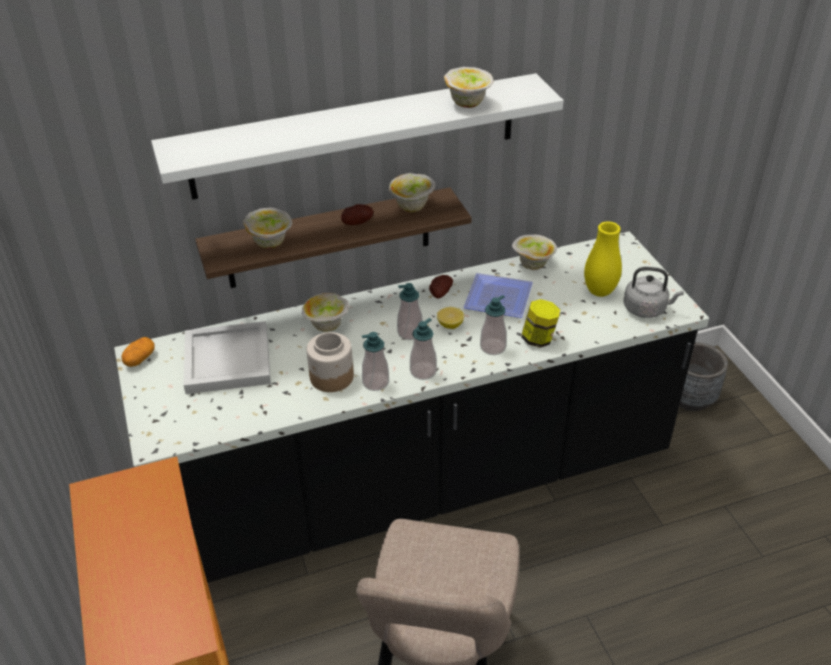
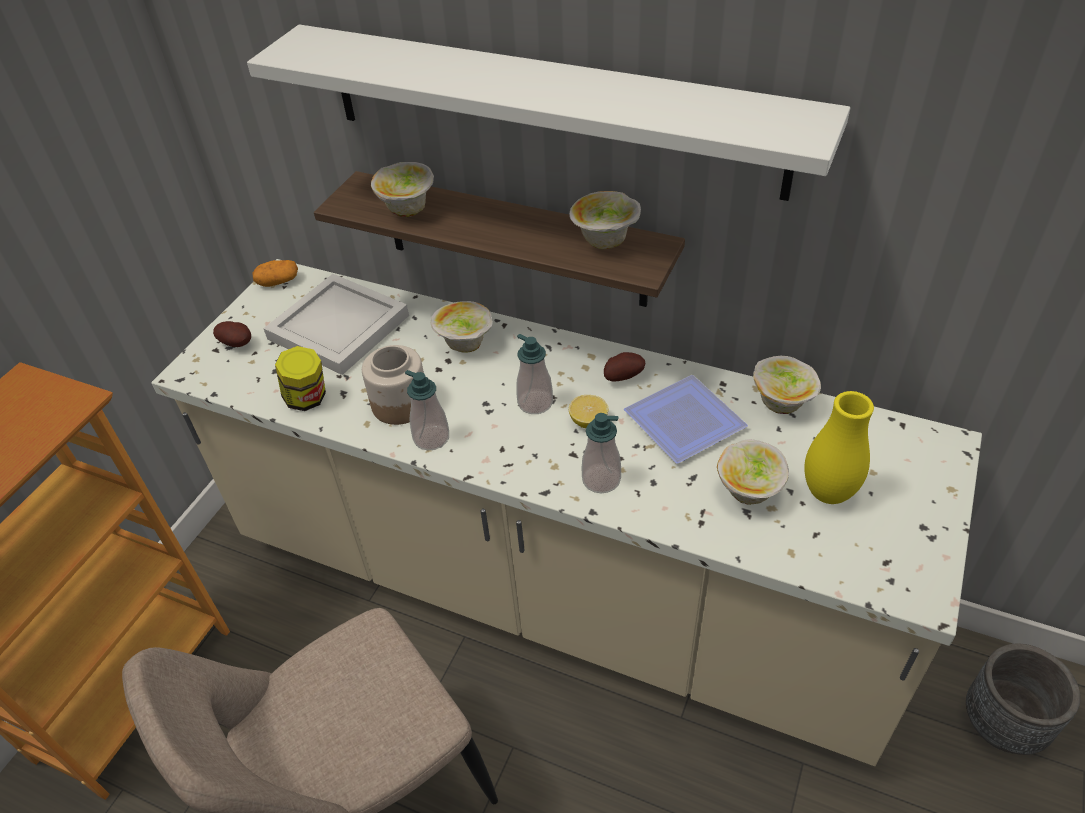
camera: 45 degrees right, 5 degrees up
(357, 223) = (520, 231): potato -> potato (238, 344)
(417, 485) = (555, 588): black counter -> beige counter
(423, 371) = (491, 458): soap dispenser -> none
(468, 103) = (683, 112): bowl -> bowl (749, 492)
(538, 339) = (668, 505): jar -> jar (307, 399)
(647, 309) = (868, 559): grey kettle -> none

